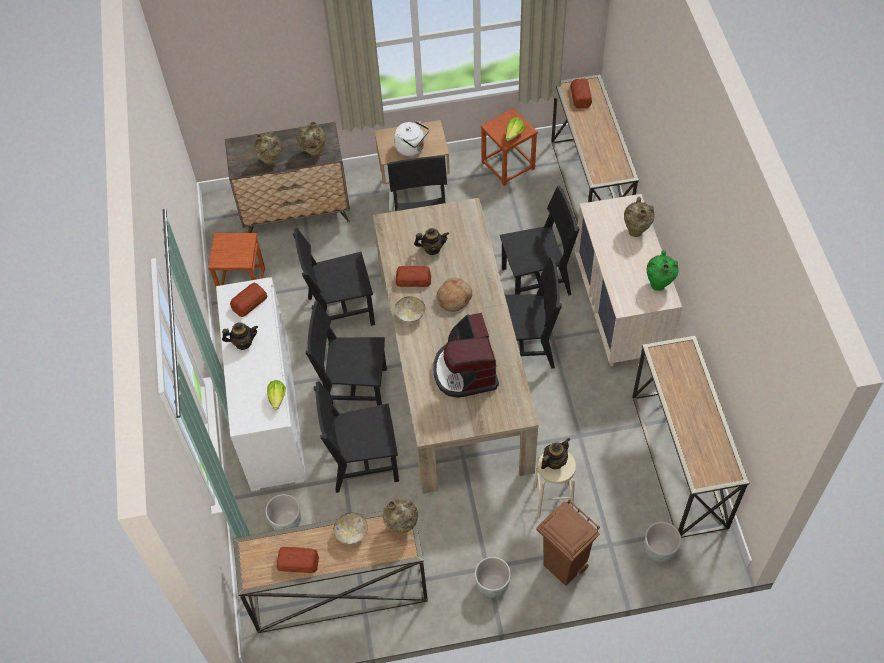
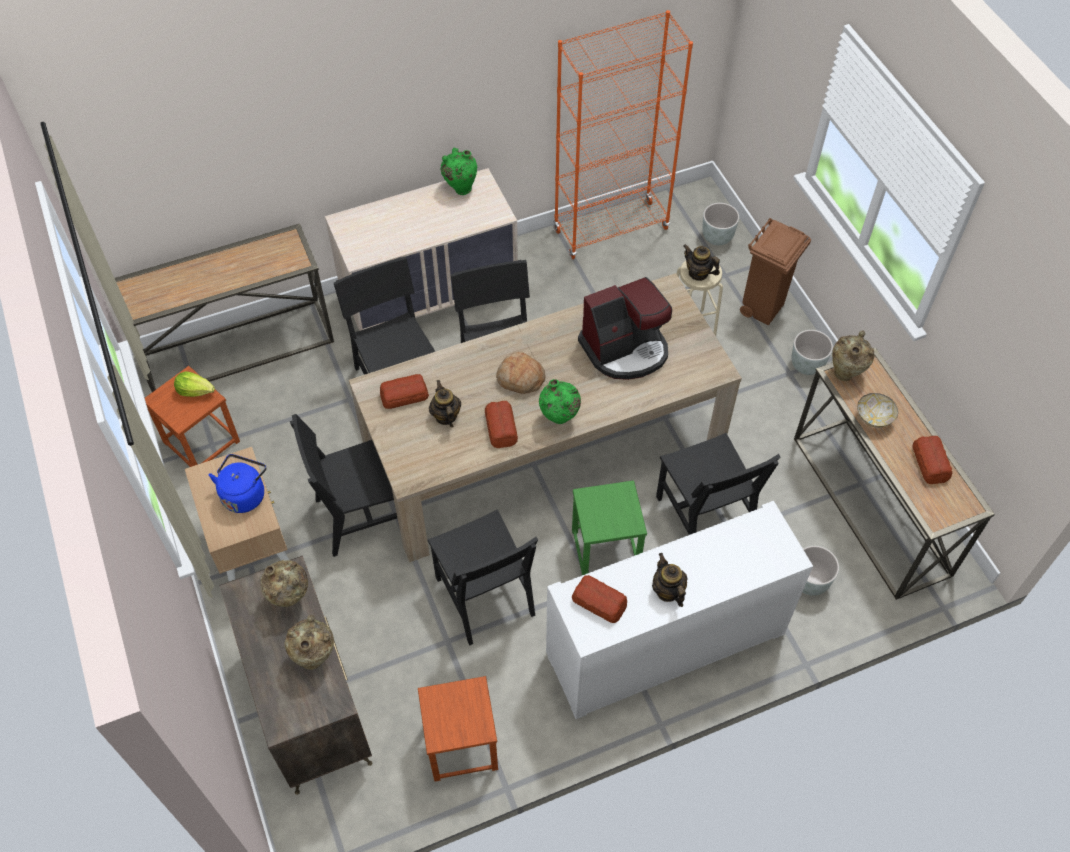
camera: 105 degrees left, 0 degrees up
(277, 400) = (742, 524): lettuce -> none
(354, 390) = (605, 551): black chair -> green stool
(411, 316) = (559, 419): bowl -> green vase
(412, 148) = (244, 494): white kettle -> blue kettle
(581, 96) = (152, 295): bread -> bread (403, 395)
(636, 230) = (384, 215): beige vase -> none
(680, 460) = (611, 229): console table -> orange bookcase

